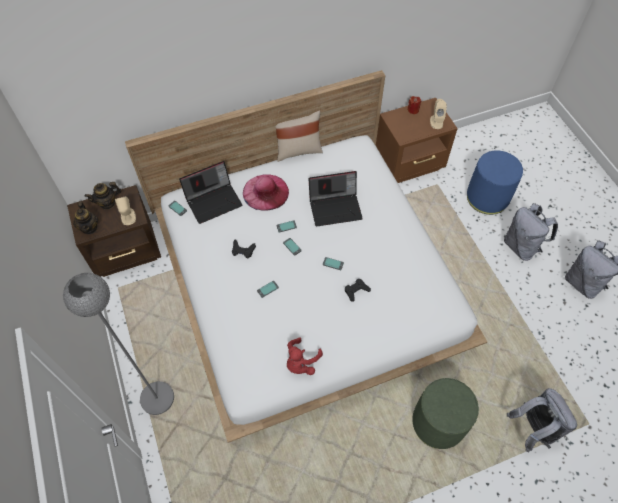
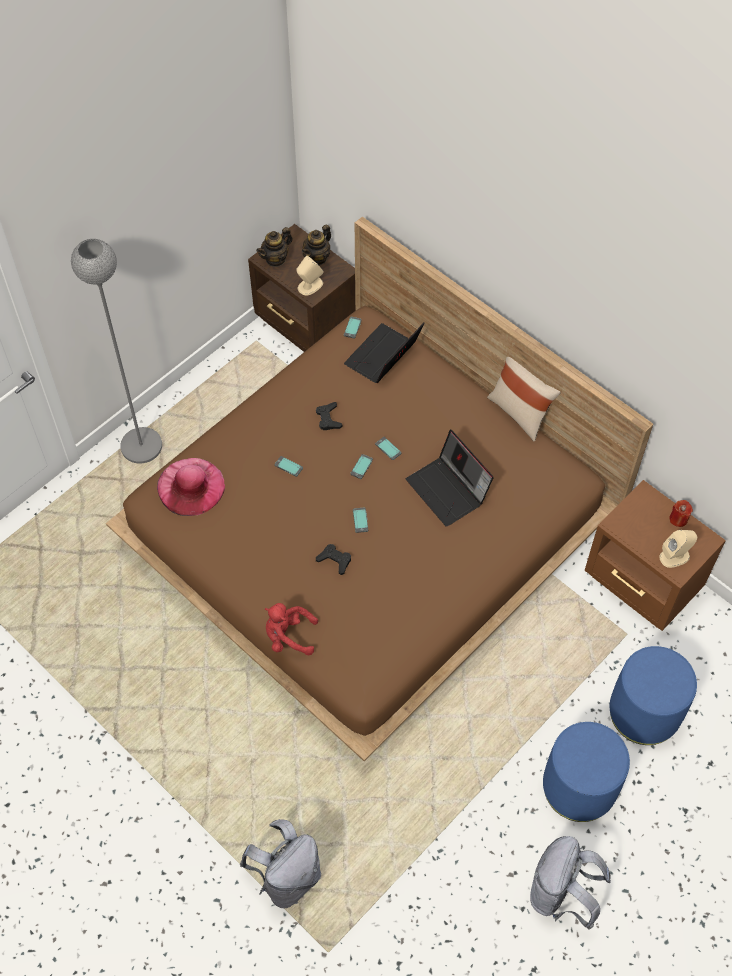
camera: 65 degrees right, 0 degrees up
(107, 203) = (317, 258): teapot -> teapot turned 90 degrees counterclockwise
(214, 201) = (383, 358): laptop -> laptop turned 90 degrees clockwise
(265, 192) = (428, 404): pink hat -> pink hat (191, 486)
(301, 363) = (210, 539): red plush toy -> red plush toy (288, 636)
(309, 284) = (365, 535): white bed -> brown bed
(438, 423) = (244, 756): green ottoman -> none
(521, 246) = (579, 787): grey backpack -> blue ottoman

